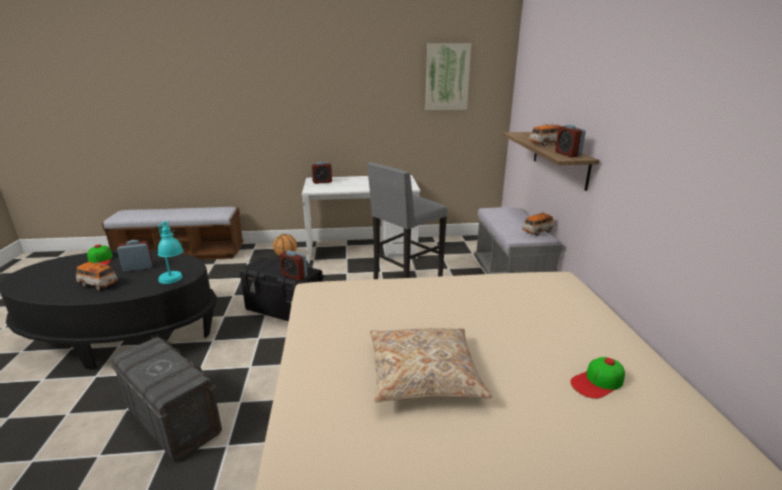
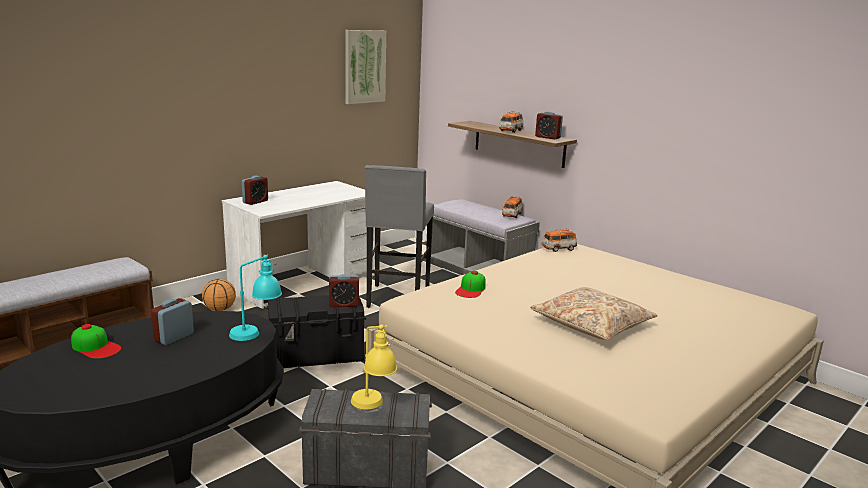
camera: 40 degrees left, 5 degrees down
(98, 284) = (164, 364): toy car -> toy car (558, 249)
(157, 371) = (373, 407): none -> yellow table lamp
(597, 382) = (681, 295): cap -> cap (471, 289)

